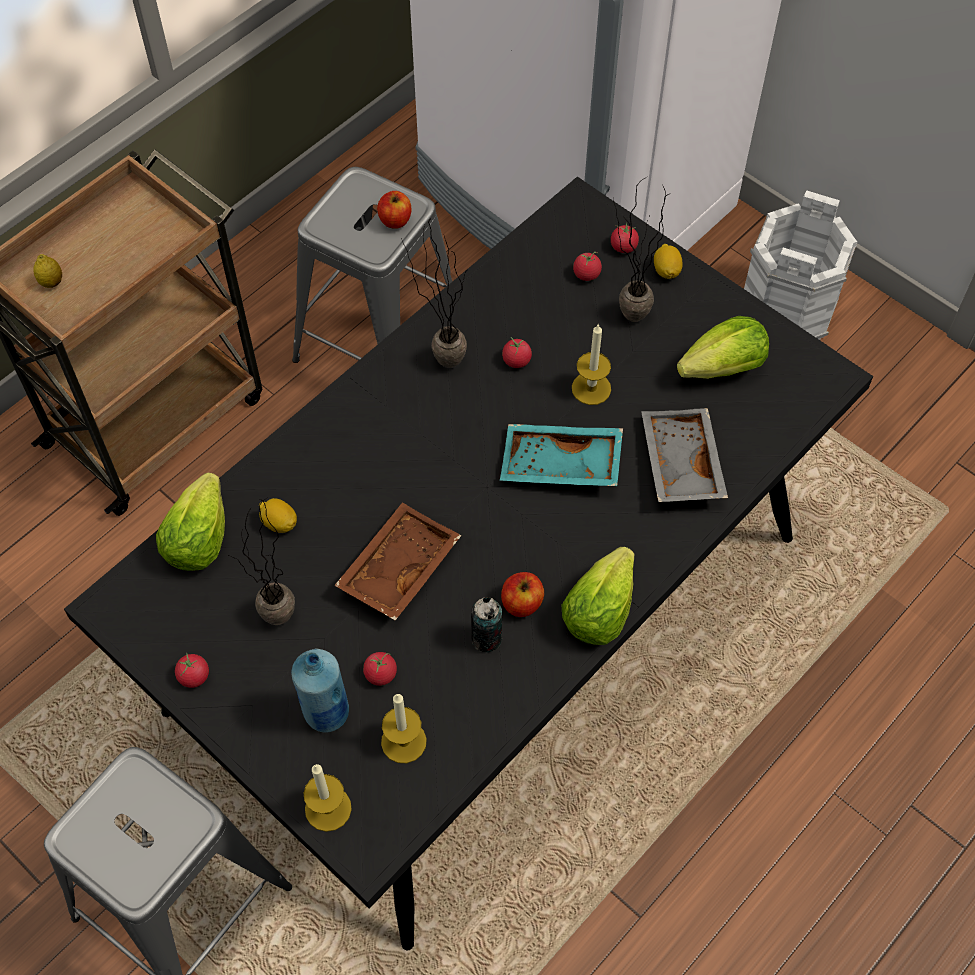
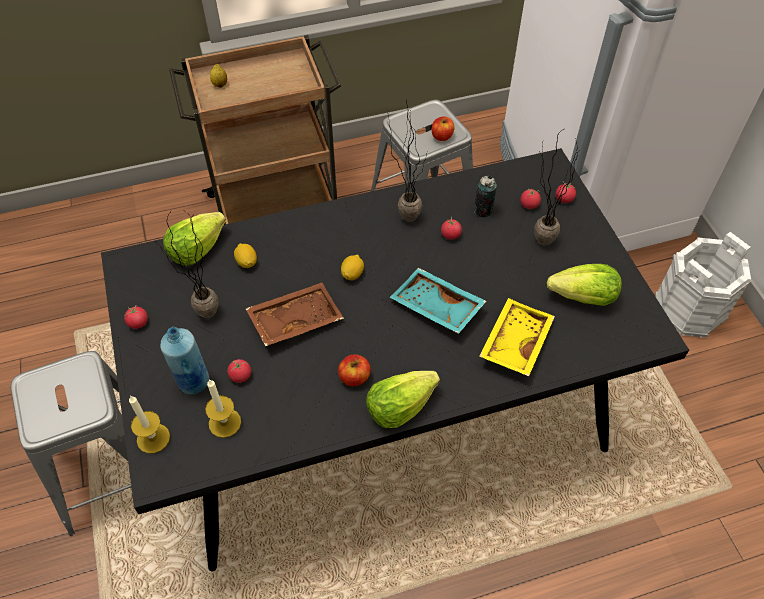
camera: 30 degrees right, 5 degrees down
(486, 639) = (317, 387): can -> can (483, 211)
(591, 388) = (487, 271): candle -> none
(666, 270) = (583, 224): lemon -> lemon (352, 274)
(679, 463) = (514, 342): grey tray -> yellow tray

